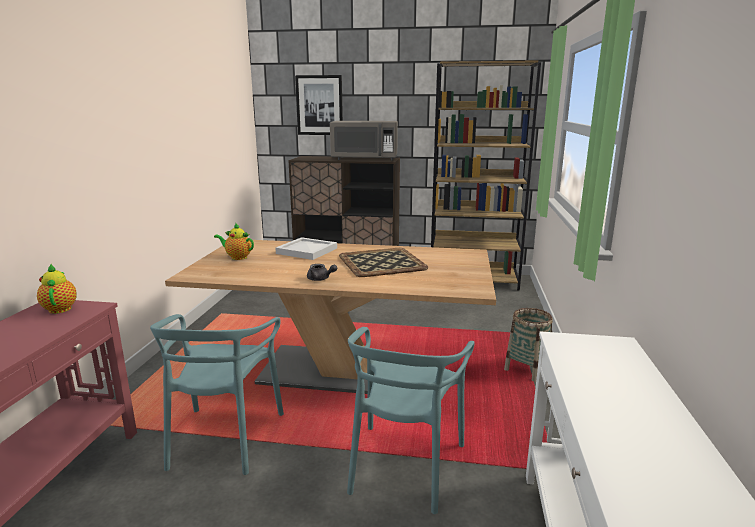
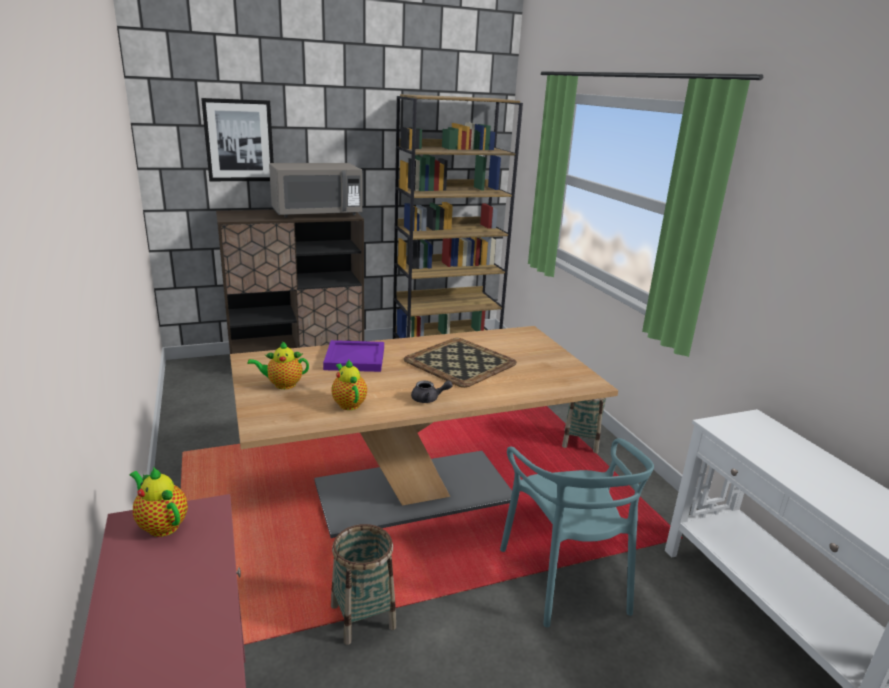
camera: 30 degrees left, 5 degrees up
(224, 438) = (363, 617): turquoise chair -> basket
(261, 273) = (348, 403): none -> teapot
(306, 251) = (354, 359): white tray -> purple tray

